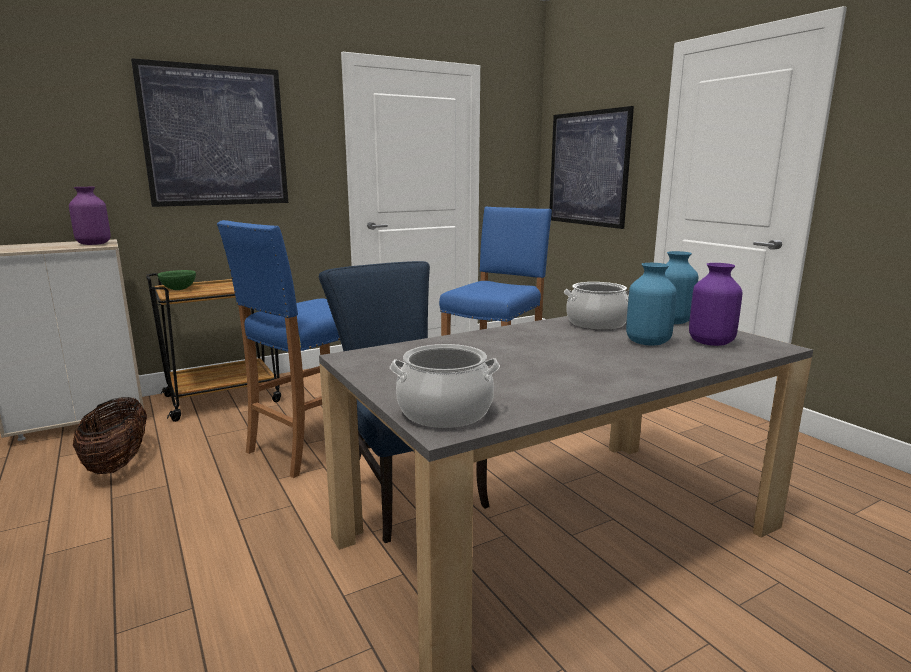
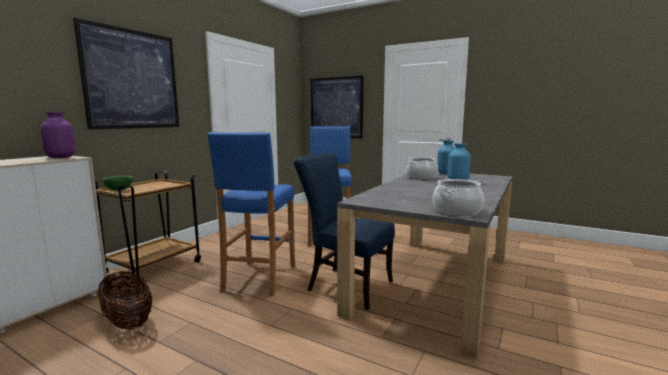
camera: 30 degrees left, 5 degrees down
(711, 342) = (478, 178): purple vase -> none

